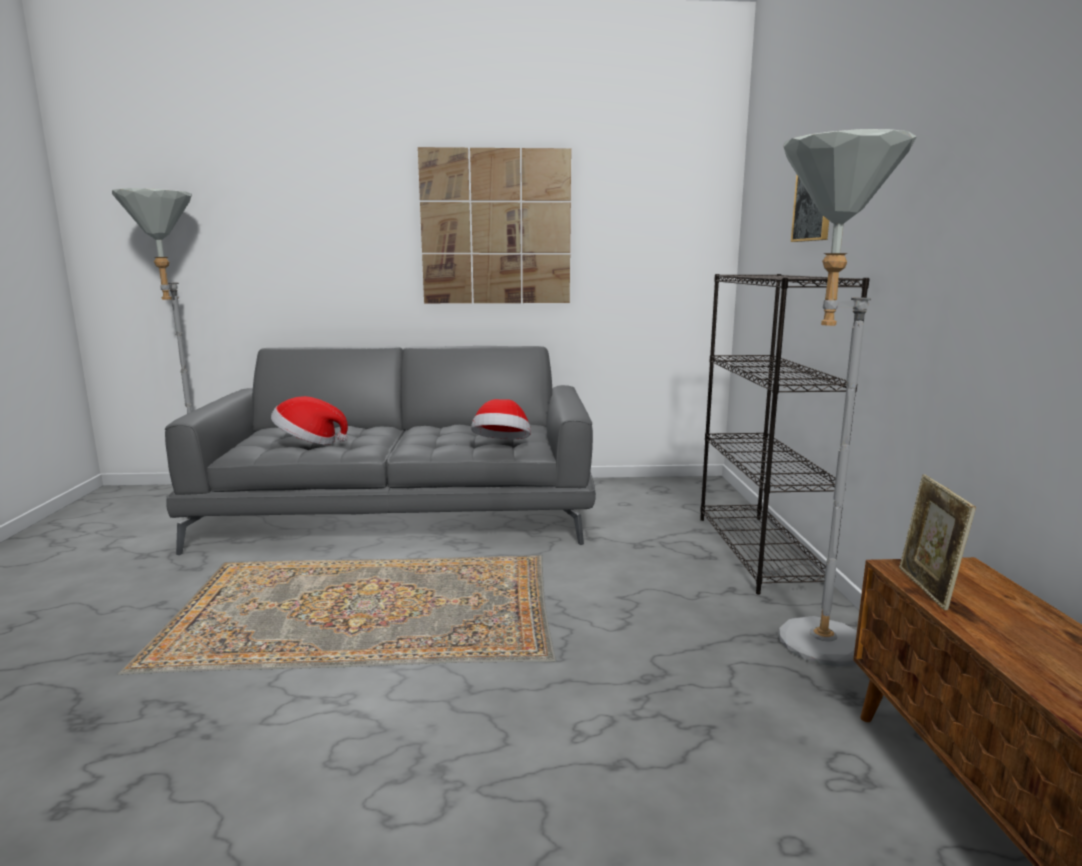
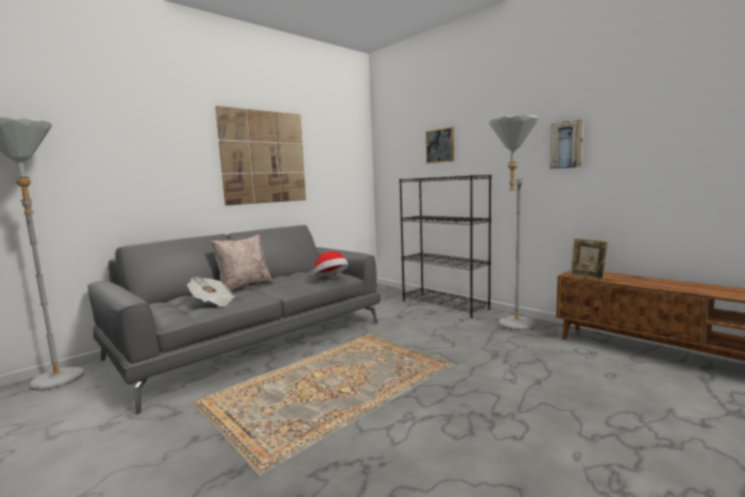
camera: 40 degrees left, 5 degrees down
(308, 443) = (212, 302): hat -> newspaper
(394, 430) = (244, 286): none -> beige pillow
(1011, 207) = (567, 145): none -> picture

